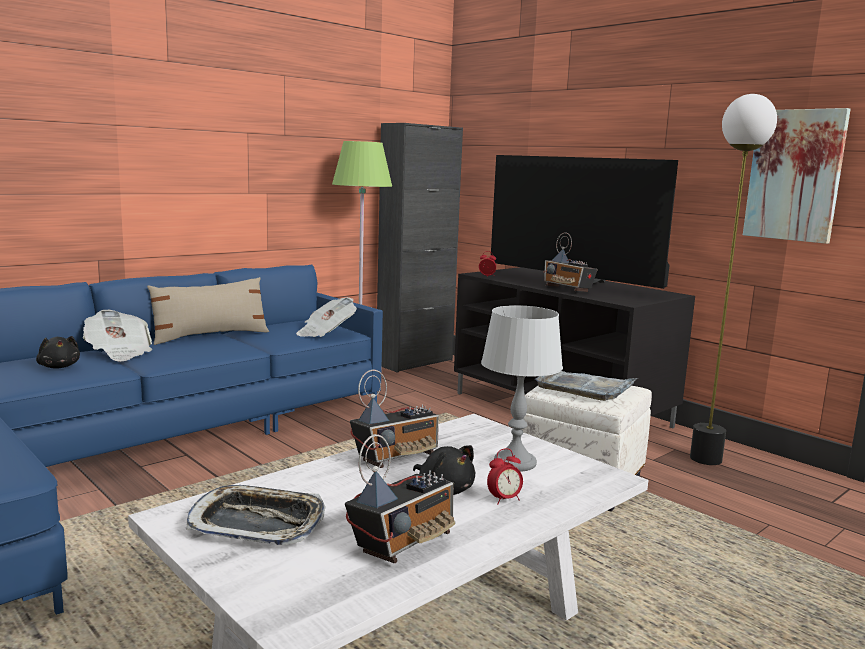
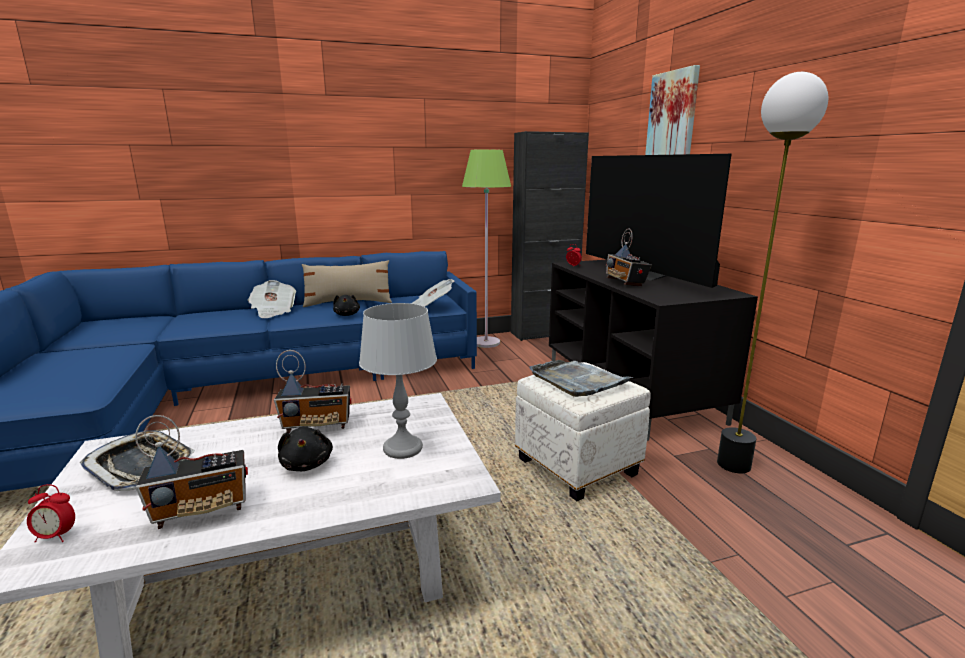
camera: 25 degrees right, 5 degrees up
(59, 367) = (224, 319): black plush toy -> black plush toy (347, 314)
(504, 499) = (339, 484): alarm clock -> alarm clock (56, 536)
(795, 175) = (869, 166): picture -> picture (672, 124)

